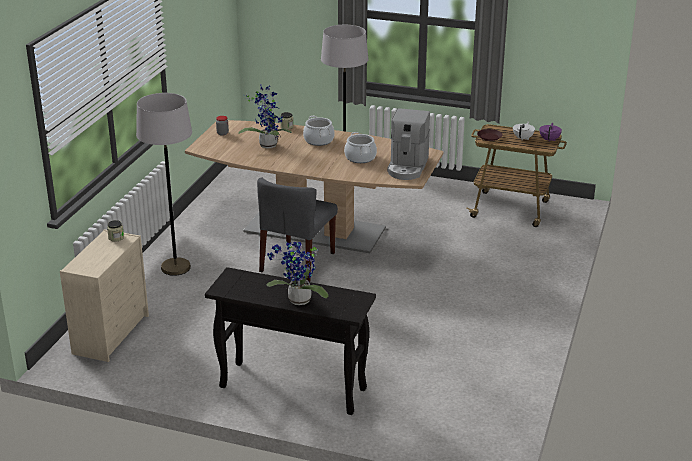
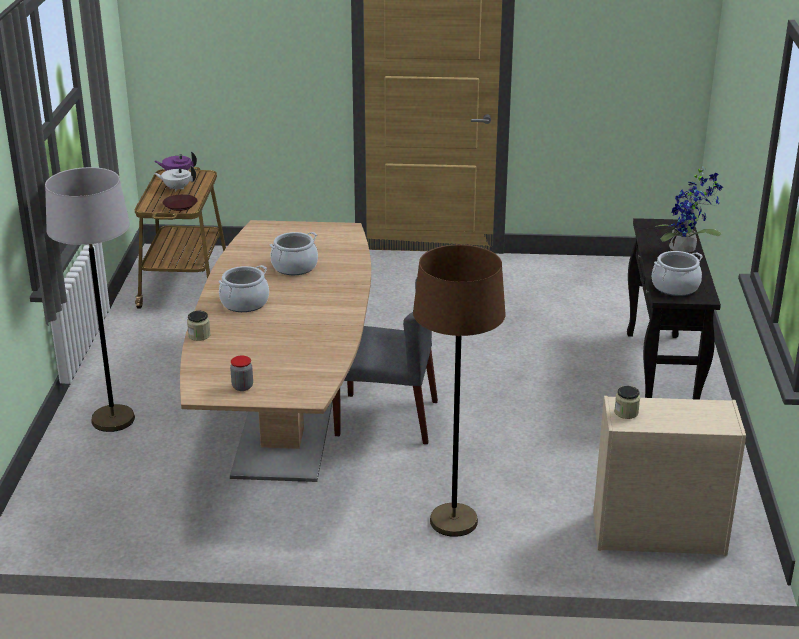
camera: 105 degrees left, 0 degrees up
(175, 268) = (453, 521): grey floor lamp -> brown floor lamp
(242, 281) = (675, 287): none -> cooking pot
(267, 144) = (273, 340): potted plant -> none
(407, 167) = (311, 235): coffee machine -> none

